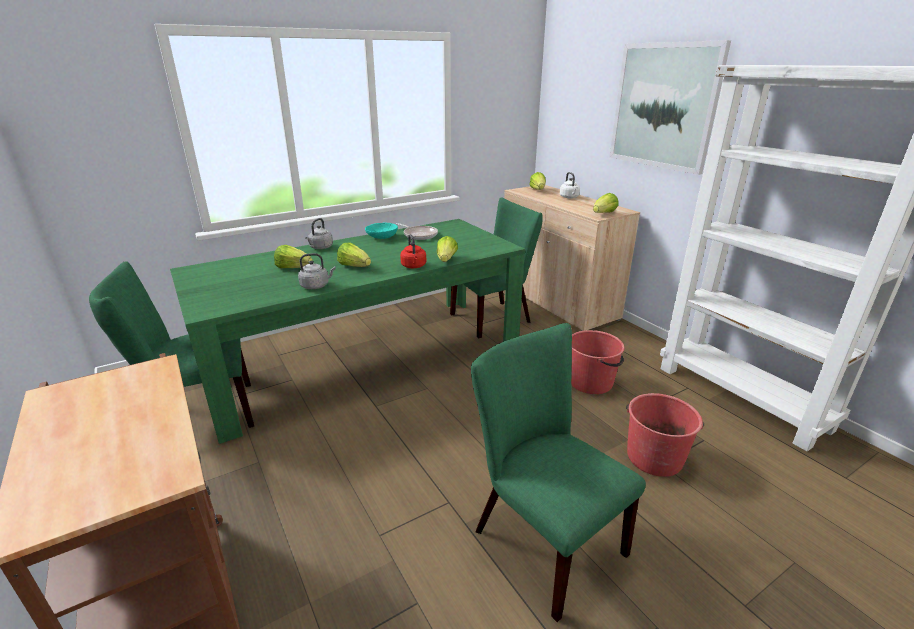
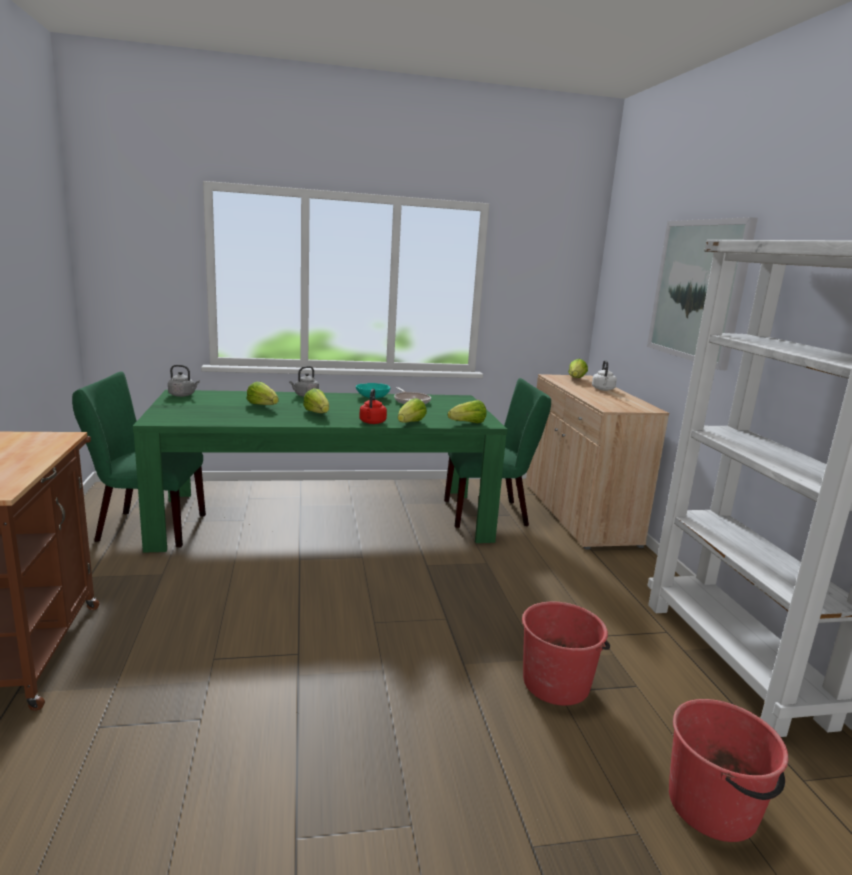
camera: 20 degrees right, 10 degrees down
(316, 286) = (266, 420): grey kettle -> grey kettle (183, 395)
(540, 537) = (361, 710): green chair -> none
(591, 382) = (547, 596): red bucket -> red bucket (713, 806)
(604, 214) = (620, 407): lettuce -> lettuce (468, 423)

